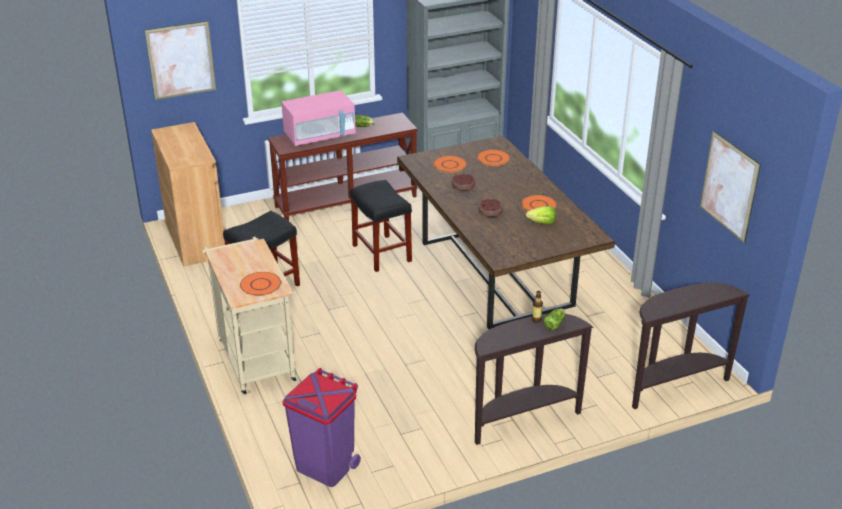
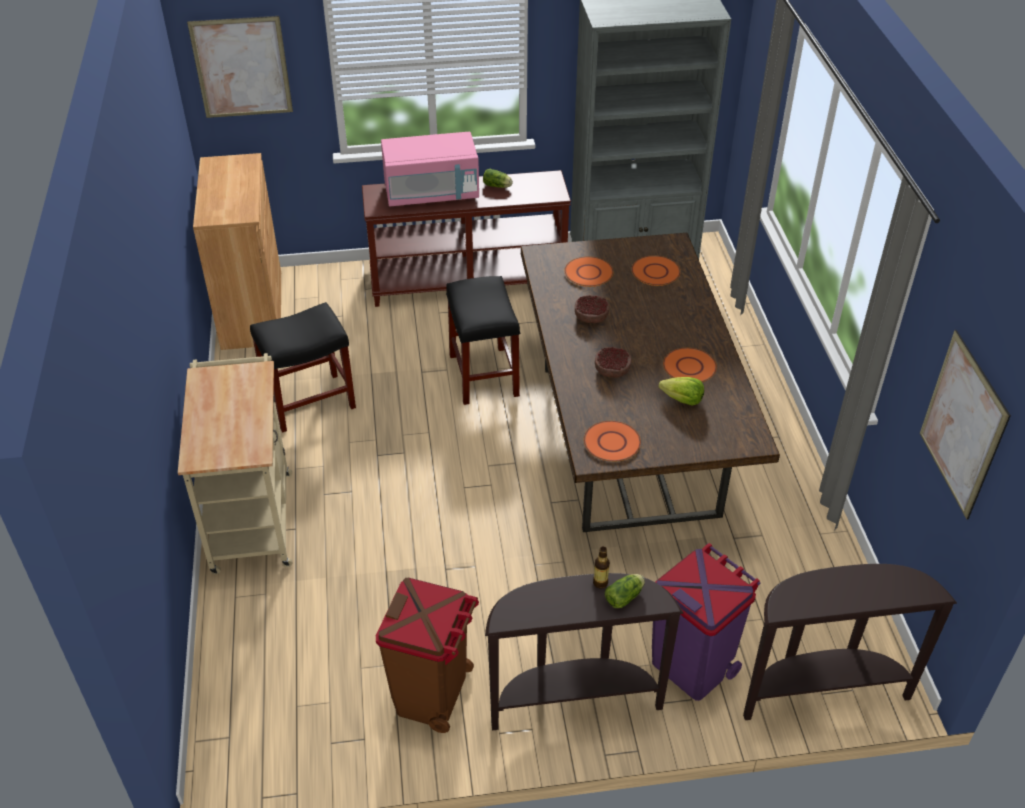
camera: 15 degrees right, 10 degrees up
(260, 284) = (234, 441): orange plate -> orange plate (612, 442)
(325, 466) = (273, 718): purple trash can -> purple trash can (691, 665)
(428, 433) = (432, 694): none -> brown trash can

